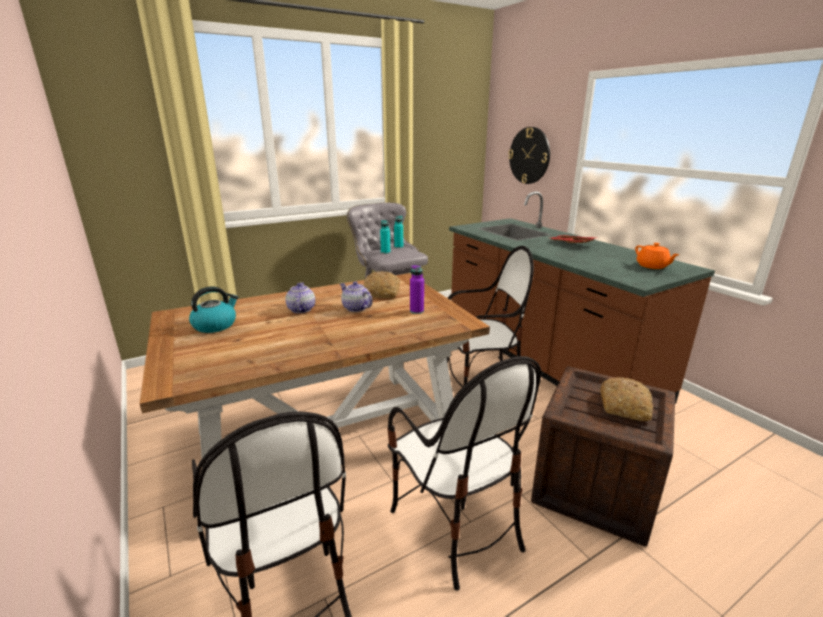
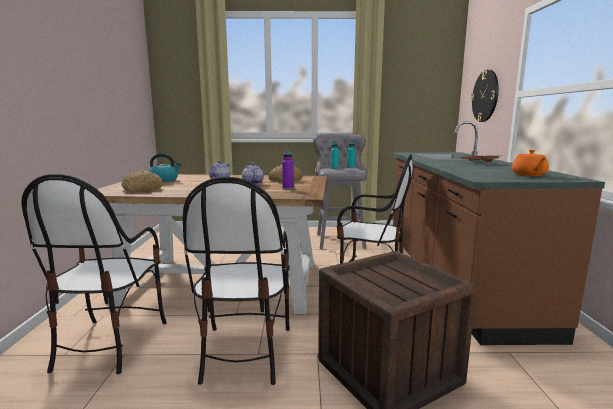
camera: 30 degrees right, 10 degrees down
(625, 406) = (408, 282): bread -> bread (142, 189)

